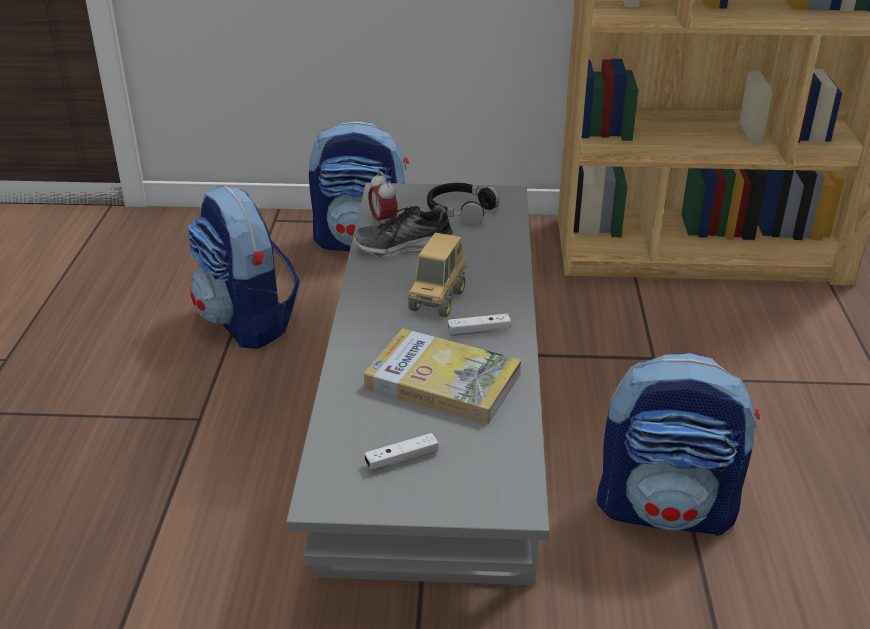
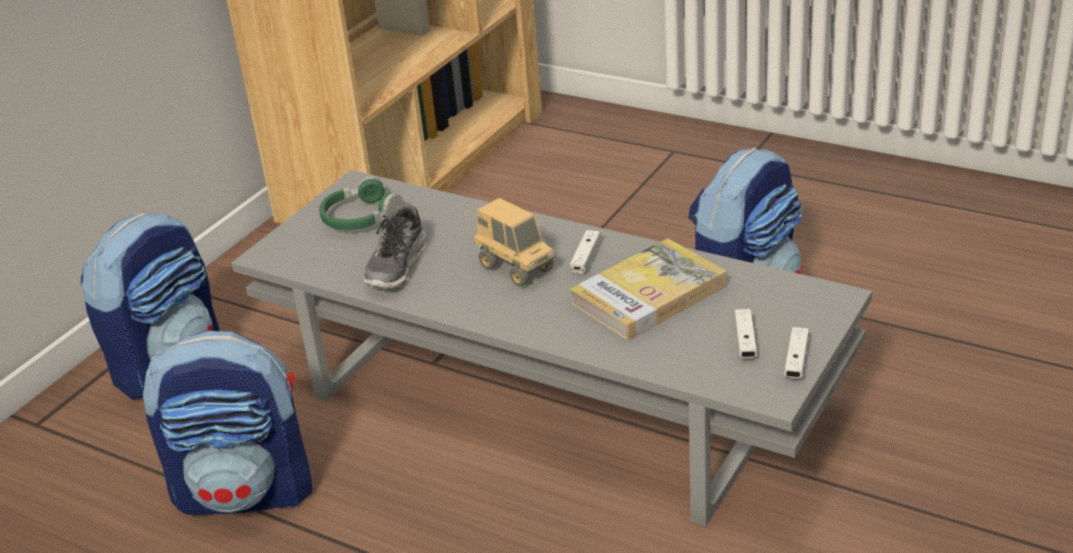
camera: 60 degrees left, 0 degrees up
(383, 221) = (332, 268): alarm clock -> none
(387, 501) = (796, 360): none -> white game controller
(460, 210) = (360, 217): black headphones -> green headphones

